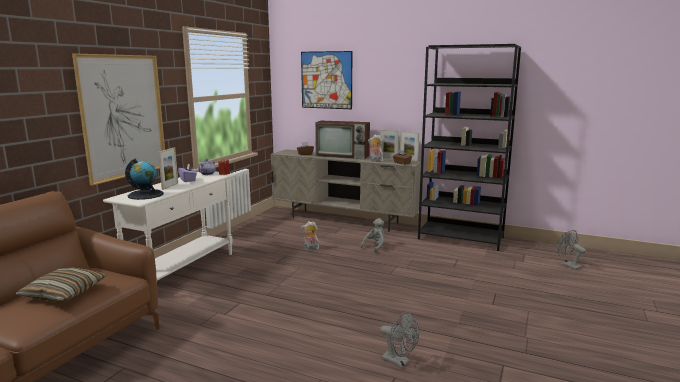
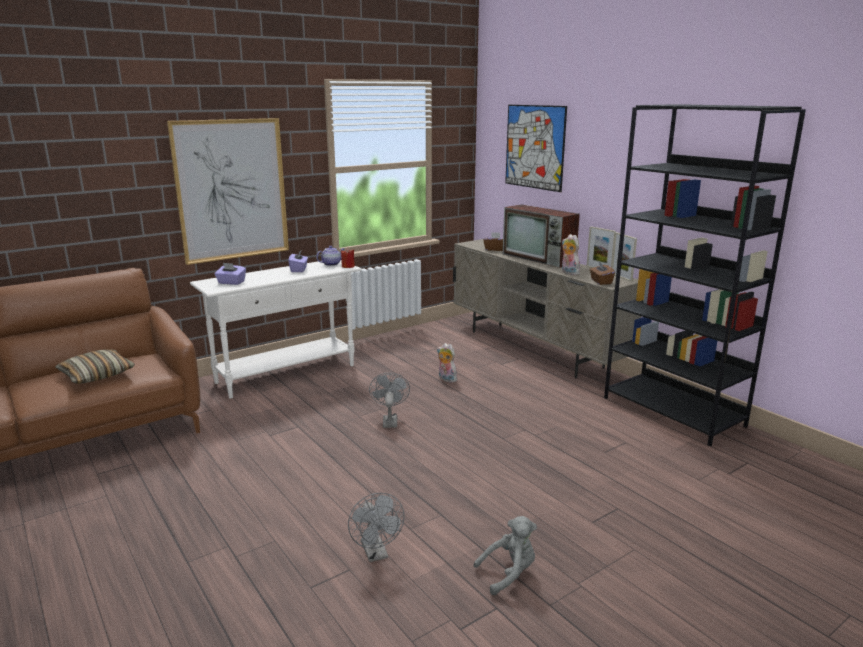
camera: 30 degrees right, 5 degrees up
(145, 195) = (231, 282): globe -> purple tissue box
(170, 186) = (269, 275): picture frame -> none
(375, 246) = (530, 395): grey plush toy -> grey plush toy (509, 573)
(567, 265) = (804, 501): grey fan -> grey fan (389, 420)

